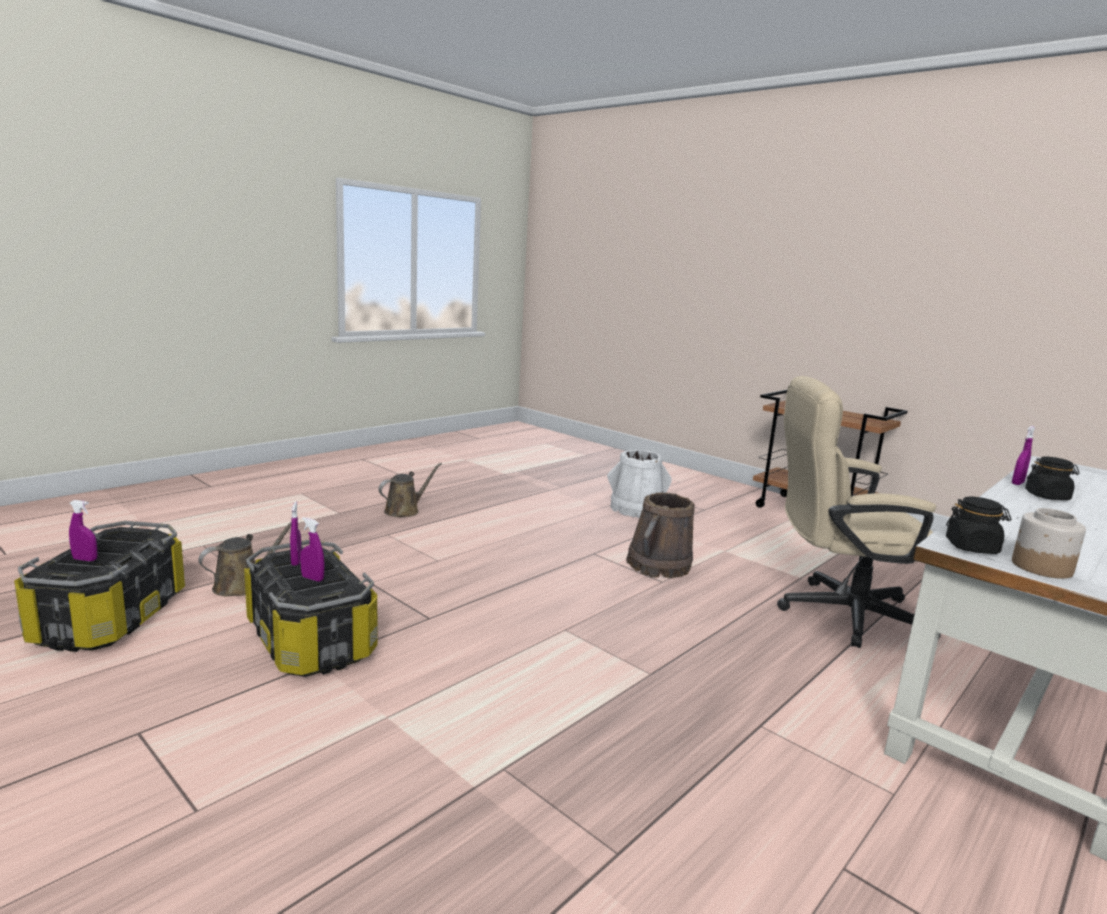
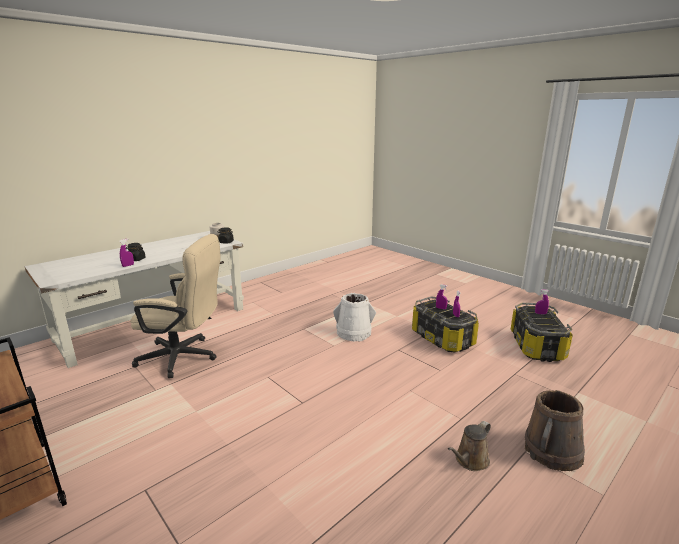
camera: 175 degrees left, 5 degrees up
(242, 585) = (504, 366): brown watering can -> none
(636, 509) = (228, 484): white bucket -> white bucket (354, 333)
(659, 565) = (260, 391): brown bucket -> brown bucket (552, 451)

